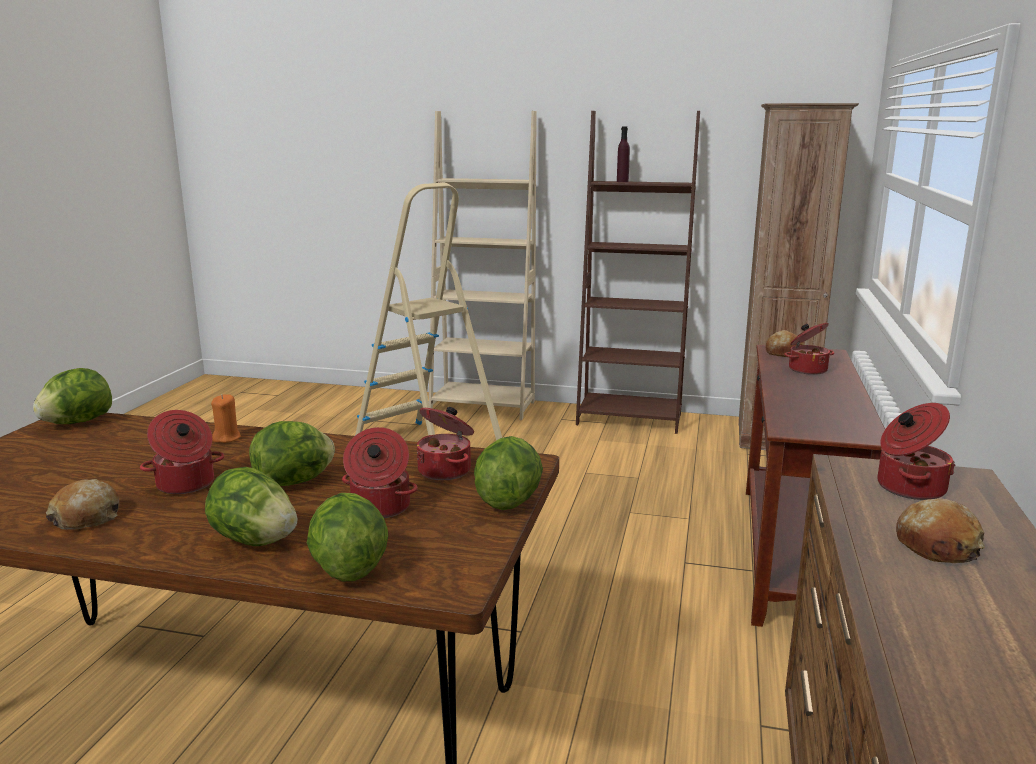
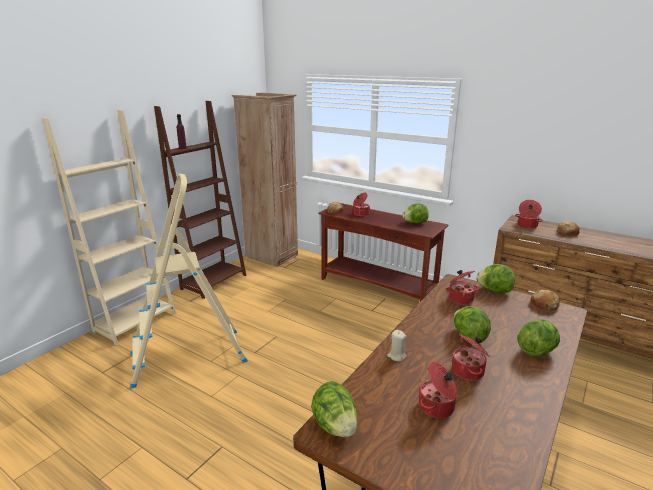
camera: 70 degrees left, 5 degrees up
(86, 517) = (512, 406): bread -> bread (544, 305)
(227, 438) = (396, 356): orange candle -> beige candle
(348, 568) = (558, 330): lettuce -> lettuce (415, 223)
(379, 508) = (501, 318): cooking pot -> cooking pot (437, 407)

